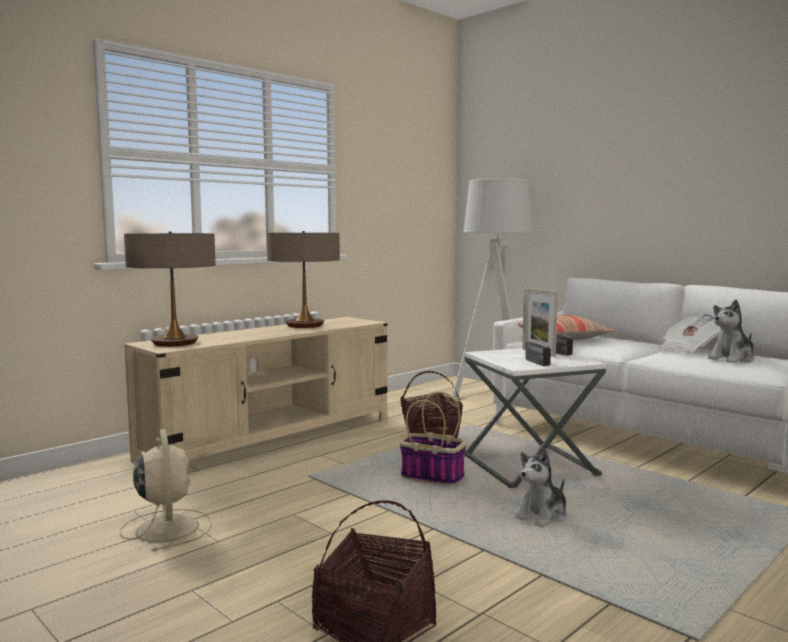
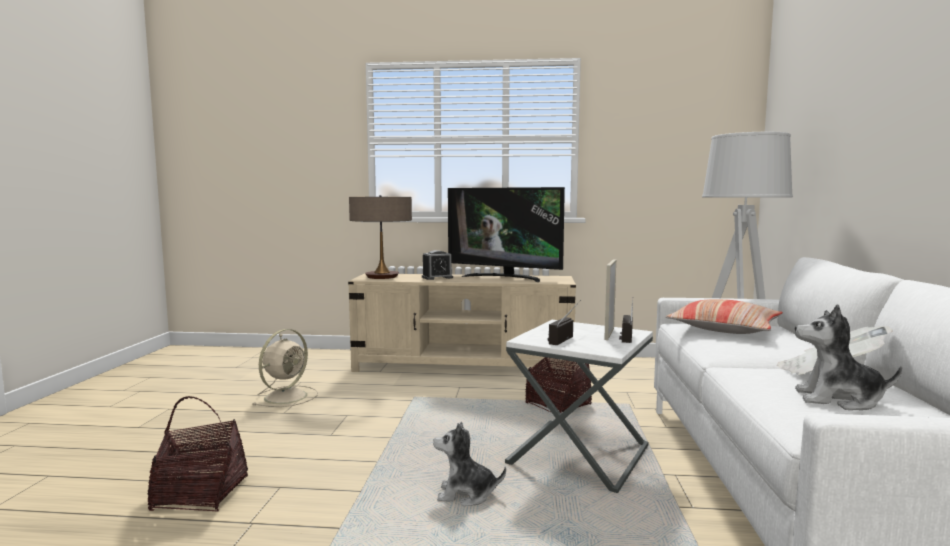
camera: 50 degrees right, 0 degrees up
(241, 335) = (437, 277): none -> alarm clock
(304, 325) = (505, 277): table lamp -> television
(430, 477) = (479, 429): basket -> none

